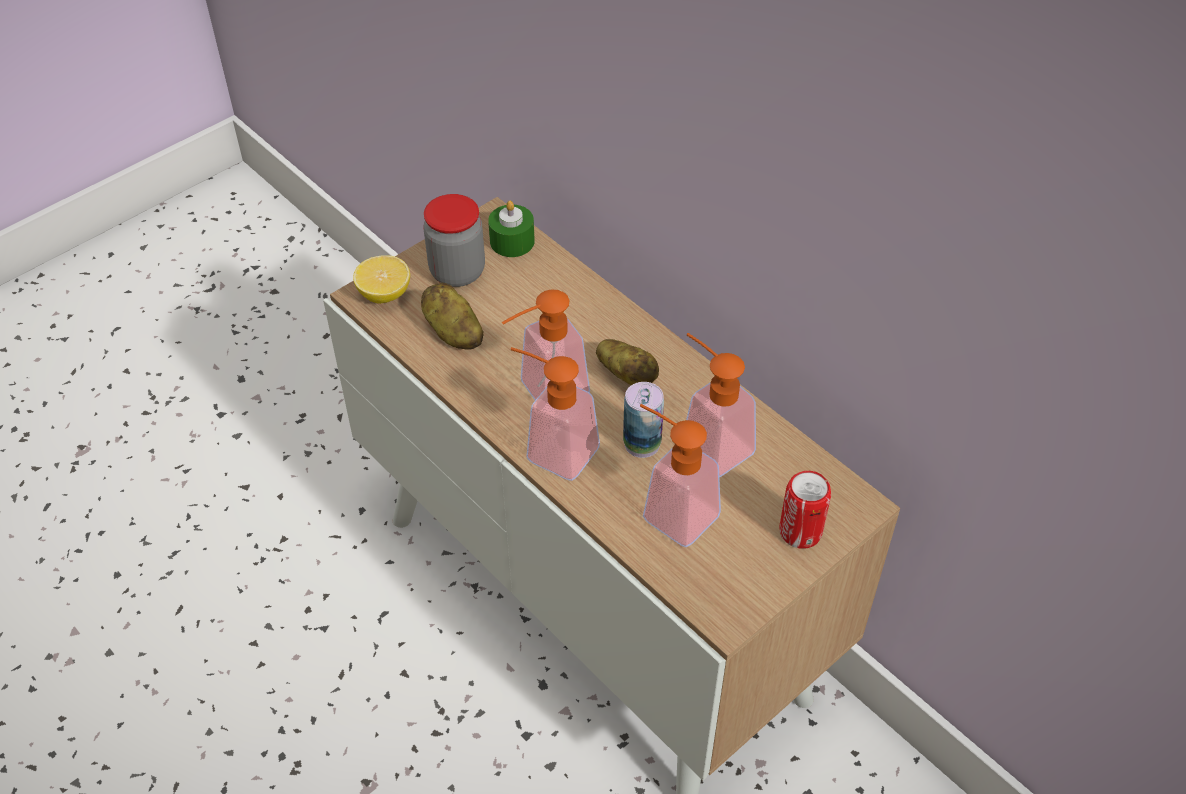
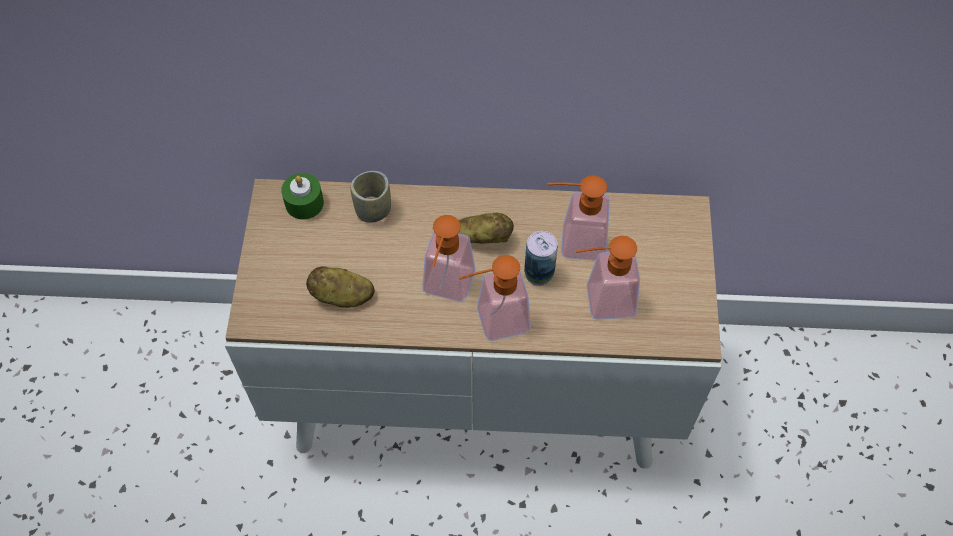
camera: 45 degrees left, 10 degrees up
(384, 294) = (264, 307): lemon -> none
(457, 272) = (294, 253): jar -> none
(561, 287) = (373, 210): none -> cup
(800, 532) = (678, 254): can -> none

